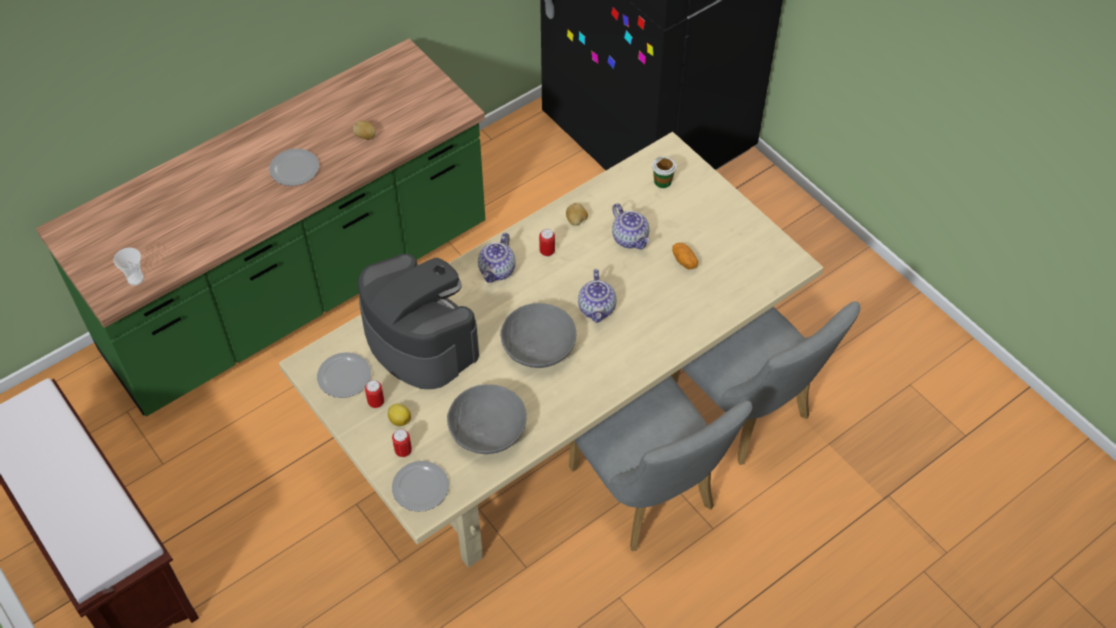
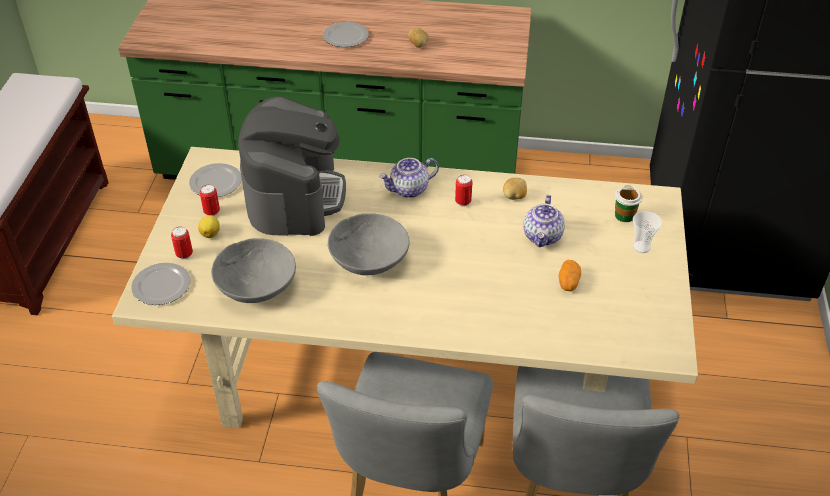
camera: 45 degrees right, 10 degrees down
(135, 279) = (168, 38): cup -> cup (641, 247)
(597, 308) = (449, 265): teapot -> none

